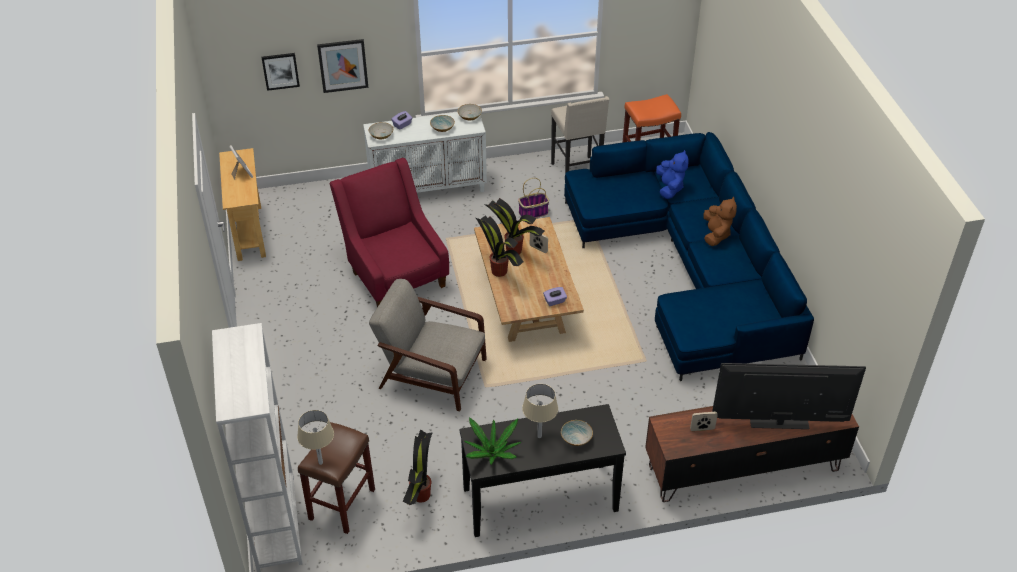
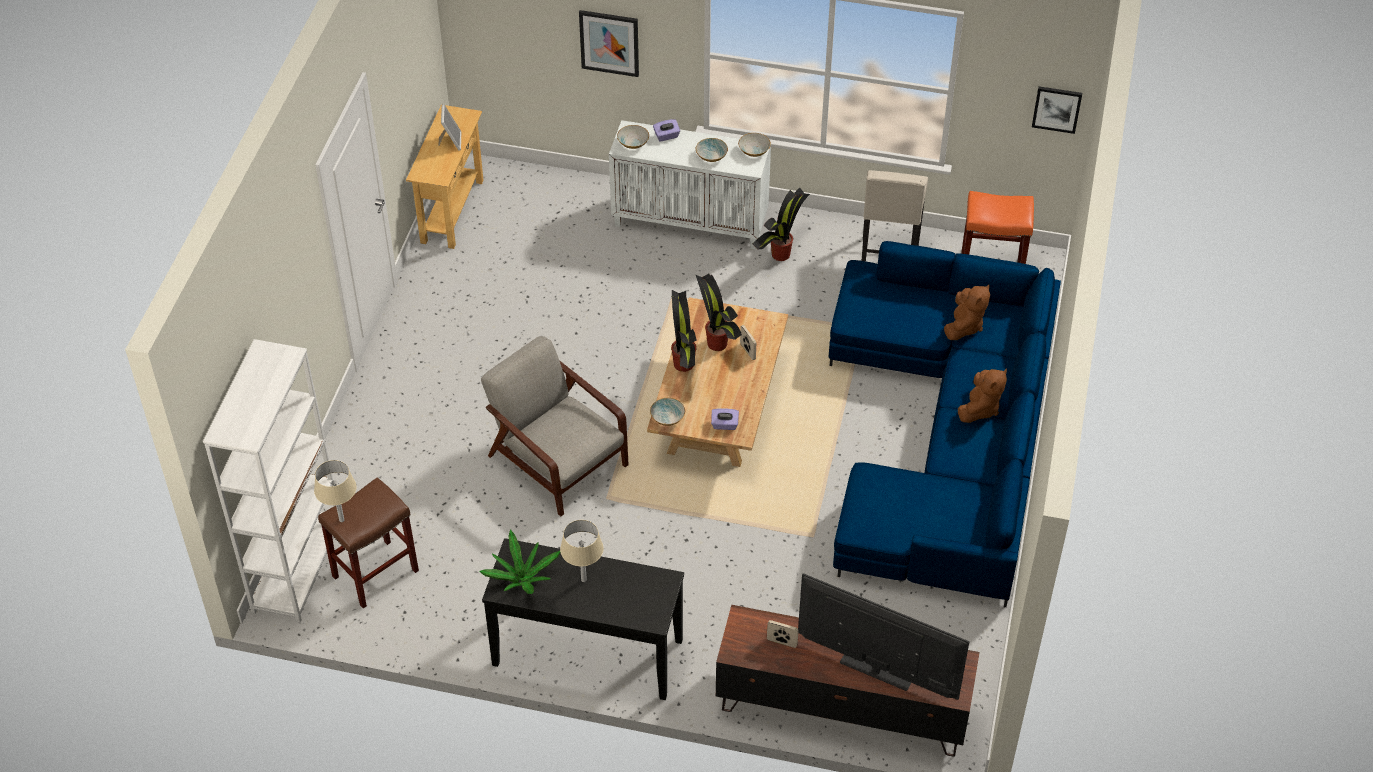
camera: 25 degrees right, 5 degrees up
(280, 71) = (532, 28): picture -> picture (1057, 109)
(395, 274) = (587, 321): red armchair -> none
(421, 496) = (462, 597): potted plant -> potted plant (780, 255)
(533, 213) = (798, 298): basket -> none
(576, 438) = (622, 597): bowl -> bowl (668, 418)
(669, 188) = (964, 326): blue plush toy -> brown plush toy

